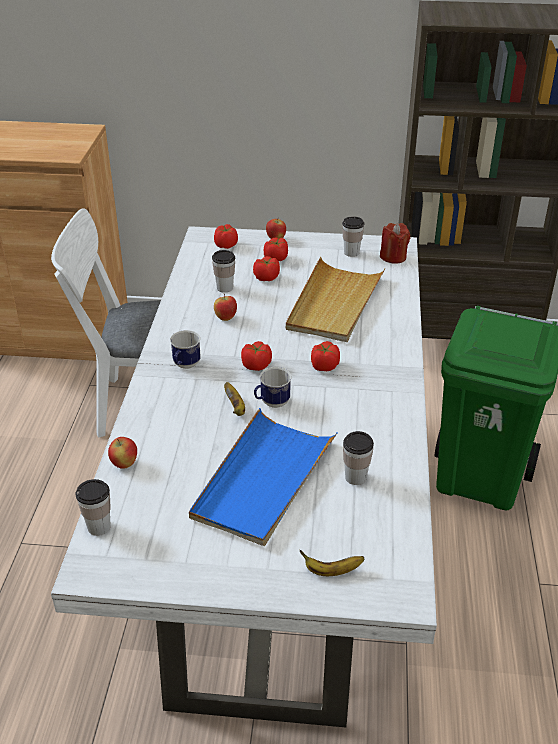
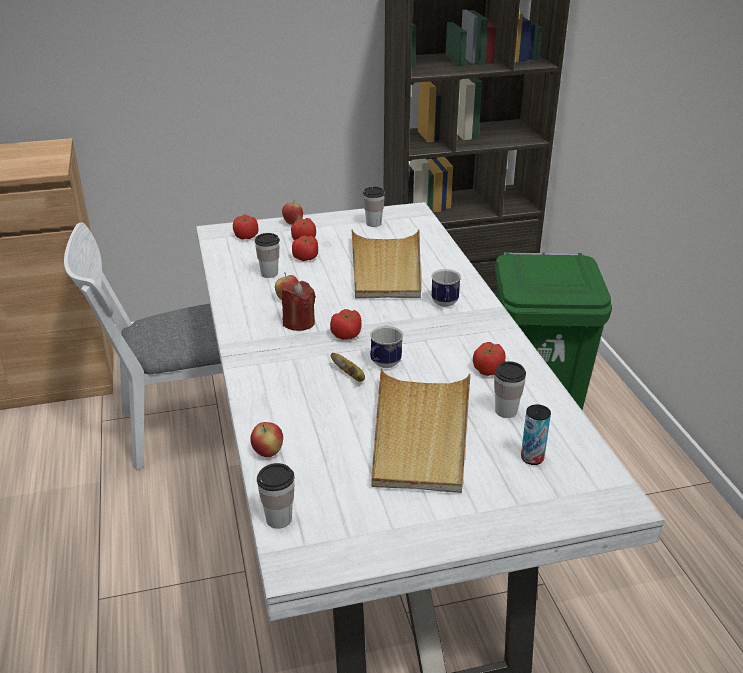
camera: 20 degrees left, 5 degrees down
(185, 366) = (274, 349): mug -> mug (445, 304)
(263, 480) = (420, 434): blue tray -> beige tray
(324, 366) = (412, 322): tomato -> tomato (488, 370)
(332, 571) = (540, 498): banana -> none
(350, 530) = (532, 458): none -> can
(393, 257) = (415, 221): red candle -> red candle (299, 322)

